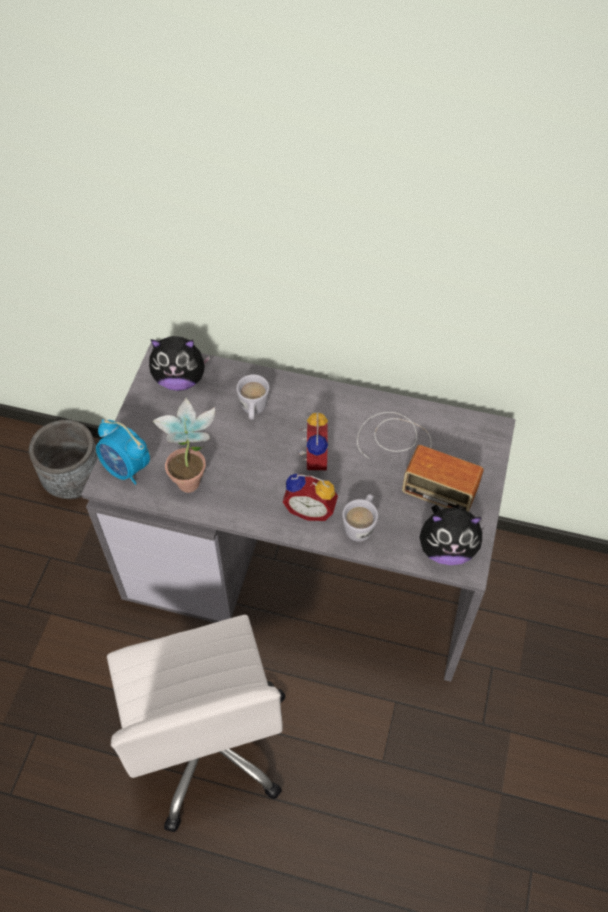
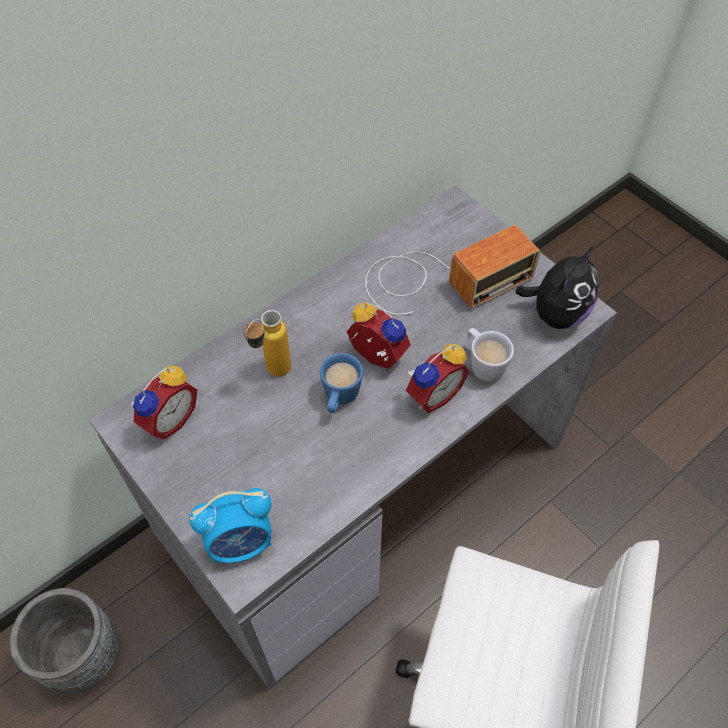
camera: 55 degrees left, 0 degrees up
(180, 379) = (168, 418): plush toy -> alarm clock
(194, 477) = (309, 478): potted plant -> none
(253, 411) = (272, 374): white mug -> bottle
(264, 458) = (339, 399): none -> blue mug

